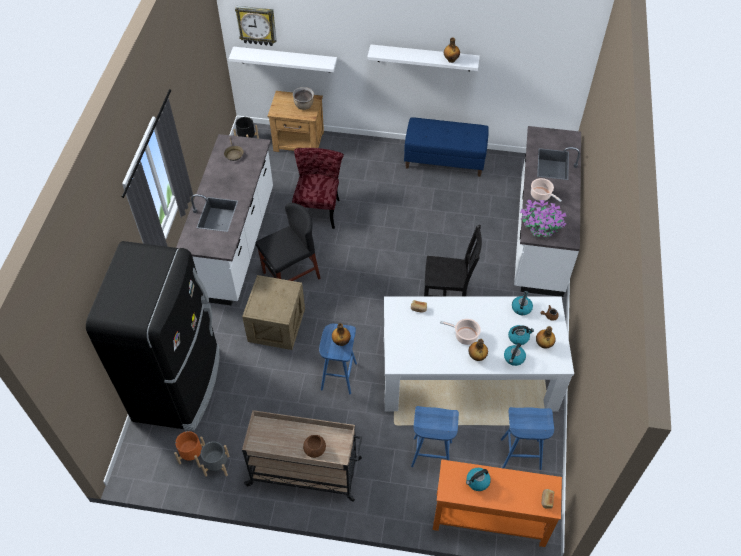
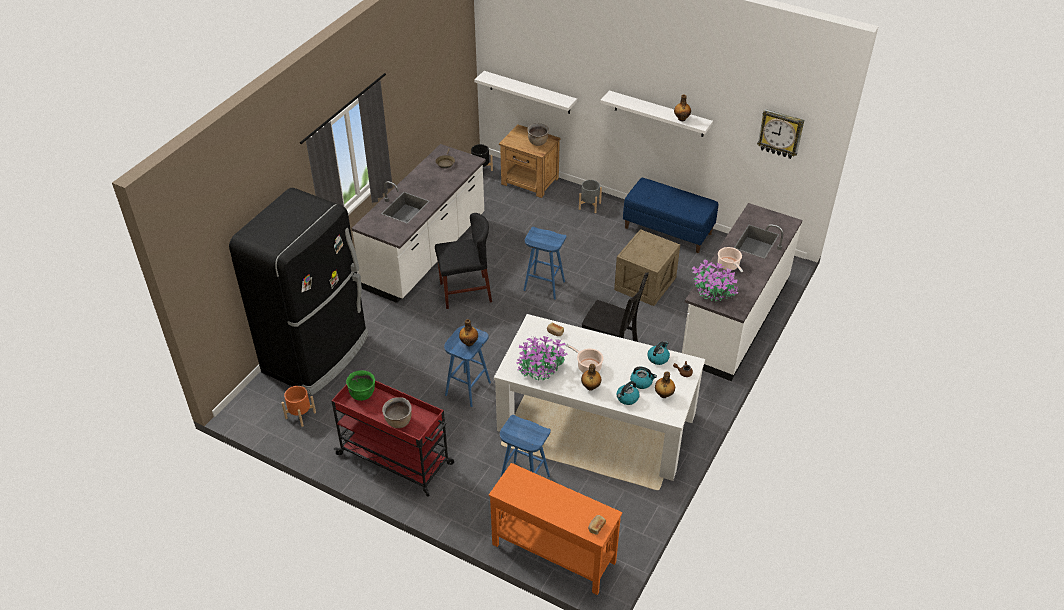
camera: 20 degrees right, 10 degrees down
(217, 465) = (318, 430): grey planter -> grey planter (589, 206)
(257, 25) = (507, 52): wall clock -> wall clock (780, 133)
(266, 430) = (362, 394): none -> green cooking pot
(277, 324) = (431, 330): crate -> crate (645, 283)
(306, 472) = (396, 459): beige cart -> red cart
(315, 449) = (399, 422): brown bowl -> brown cooking pot
(318, 207) = (521, 241): red chair -> none
(423, 351) = (541, 368): none -> potted plant
(477, 482) = (536, 491): kettle -> none
(520, 454) = (613, 507): blue stool -> blue stool (543, 286)

